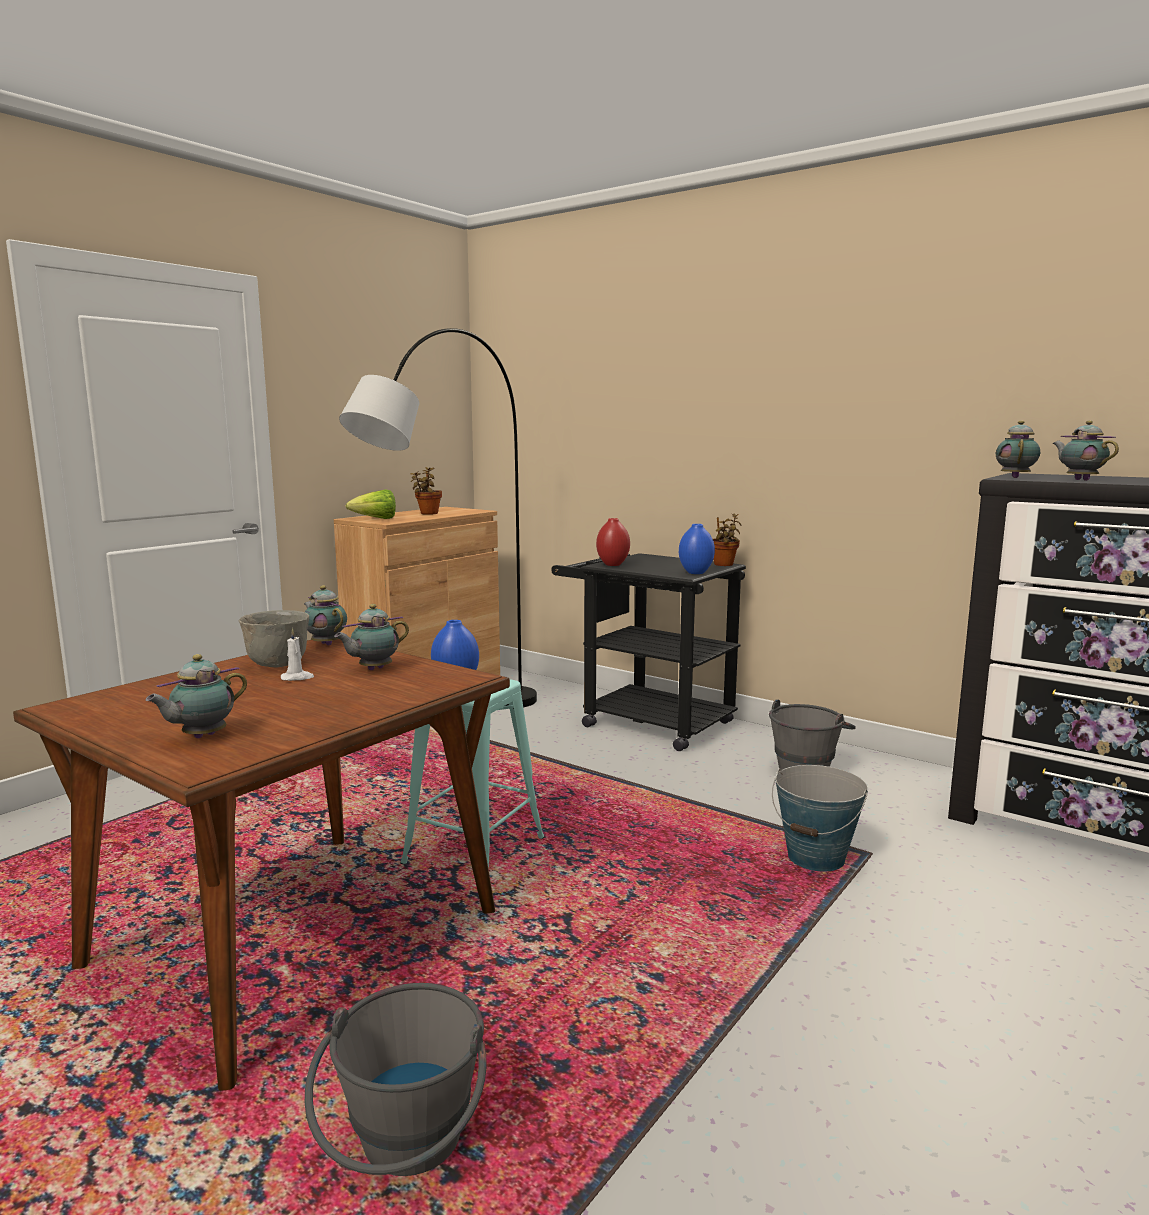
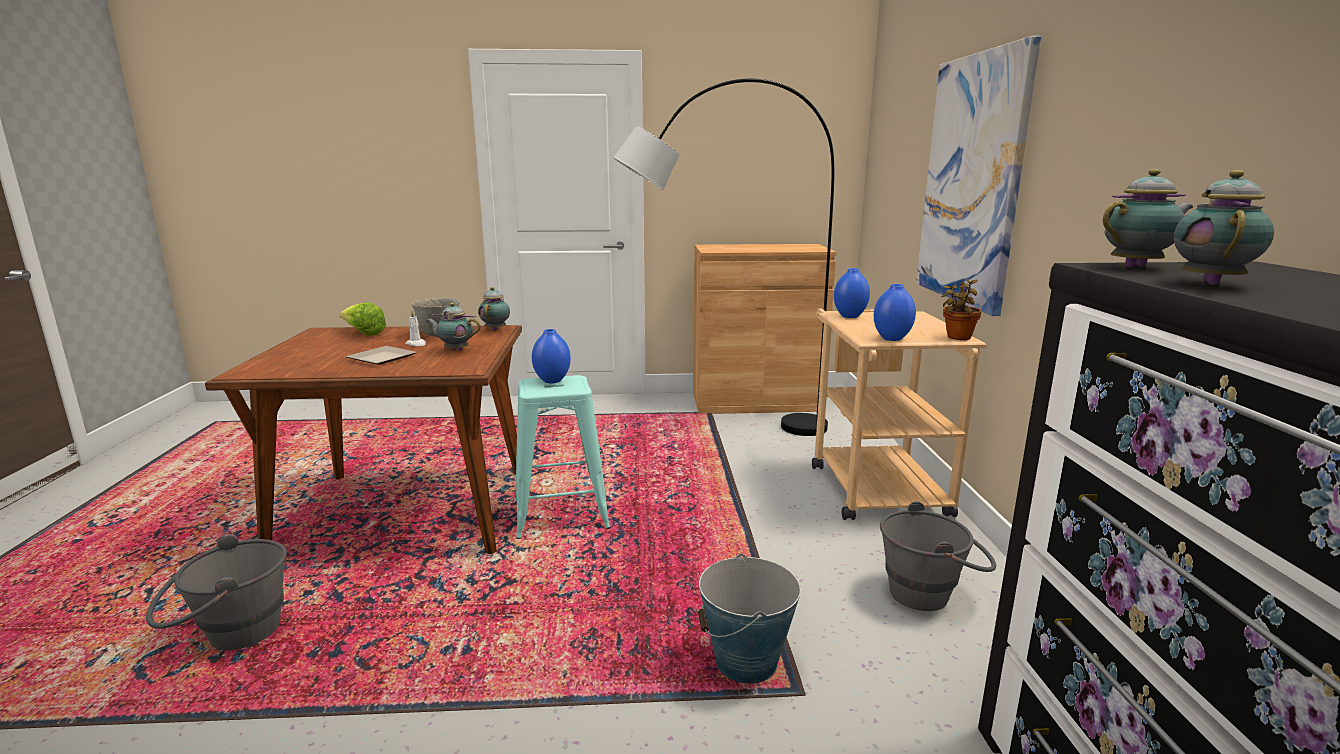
camera: 50 degrees right, 5 degrees up
(201, 737) = (290, 360): teapot -> none
(322, 698) = (382, 358): none -> plate
(376, 519) = (714, 248): lettuce -> lettuce (363, 333)
(428, 513) = (771, 248): potted plant -> none
(612, 564) = (849, 316): red vase -> blue vase
(646, 721) = (873, 484): black cart -> beige cart
(682, 434) = (972, 181): none -> picture

